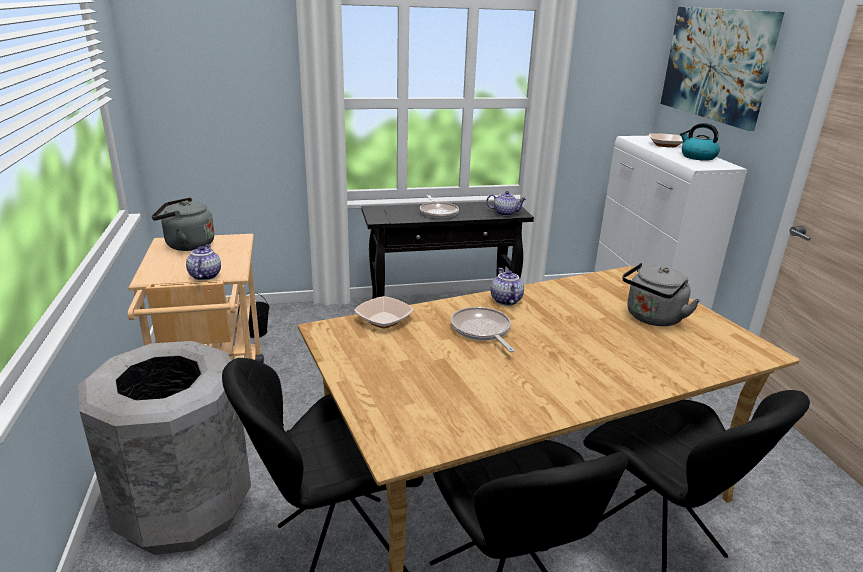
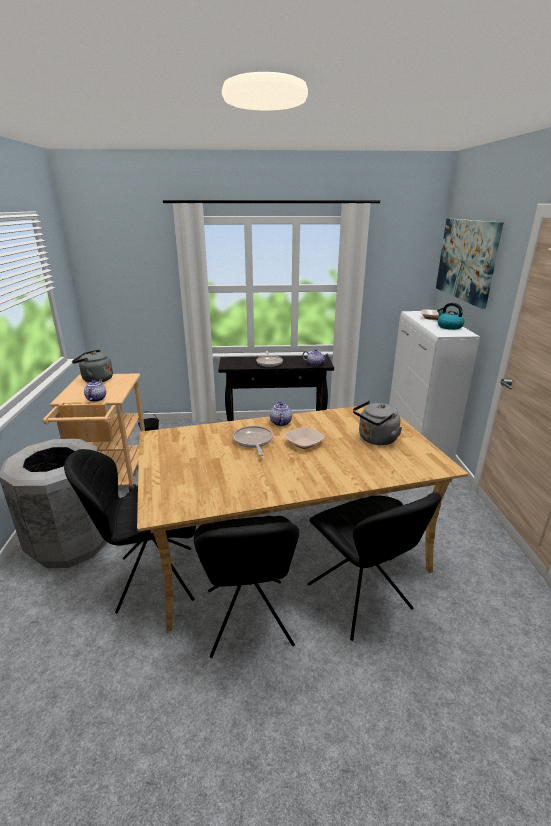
camera: 10 degrees right, 0 degrees up
(384, 320) = (193, 431): bowl -> bowl (304, 443)

